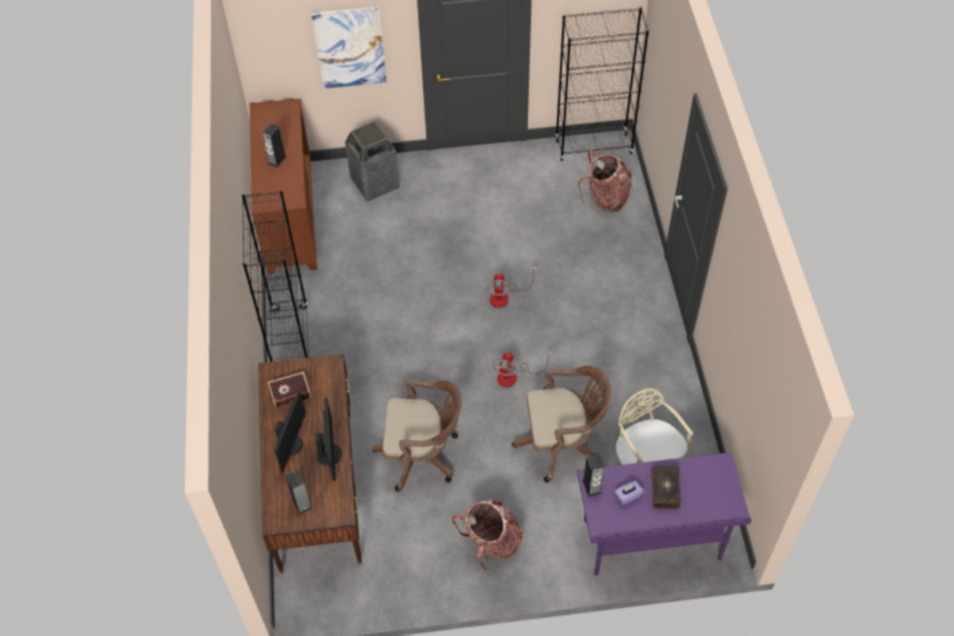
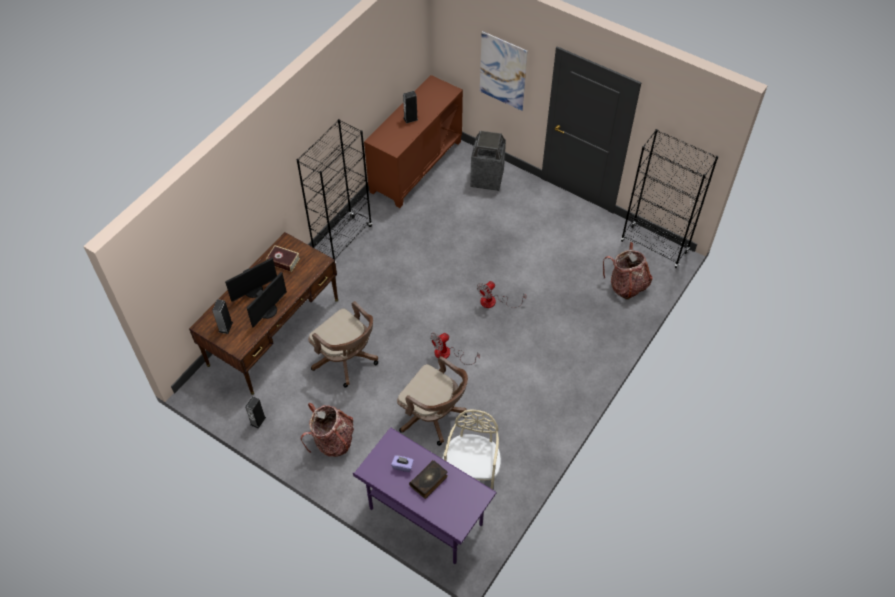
camera: 40 degrees right, 0 degrees up
(591, 486) = (388, 443): speaker -> speaker (258, 421)

